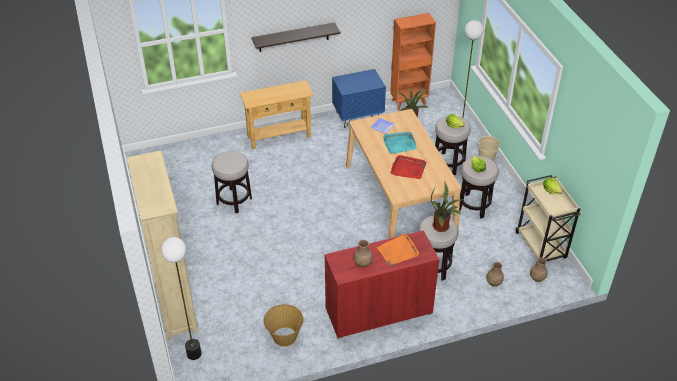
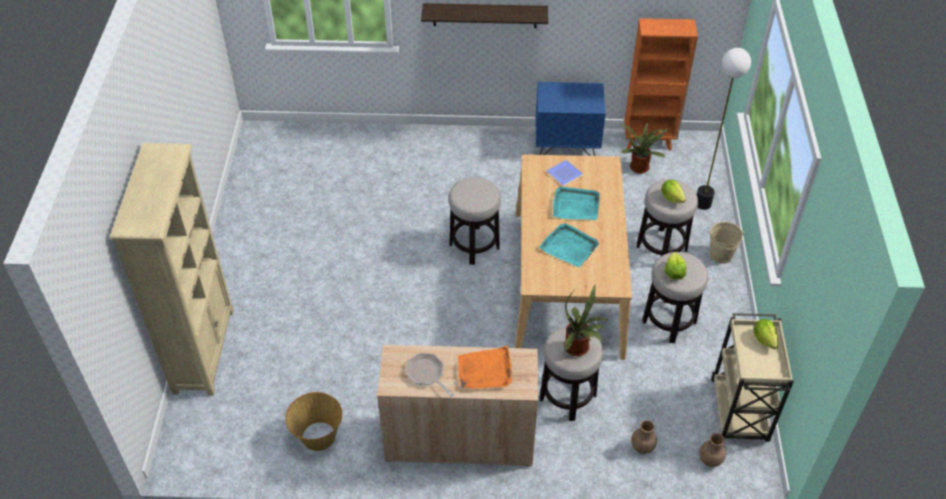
camera: 20 degrees right, 5 degrees up
(194, 354) = (195, 423): floor lamp -> none
(234, 201) = (345, 223): stool -> stool (474, 245)
(279, 136) = (446, 147): beige console table -> none
(363, 263) = (427, 374): brown vase -> frying pan
(378, 311) = (459, 439): red cabinet -> beige cabinet
(408, 168) = (569, 247): red tray -> turquoise tray

